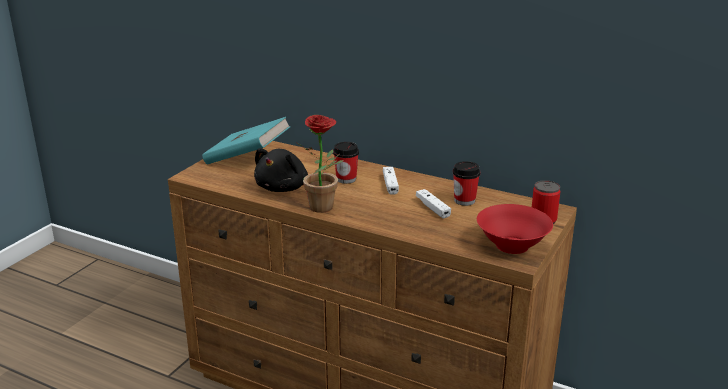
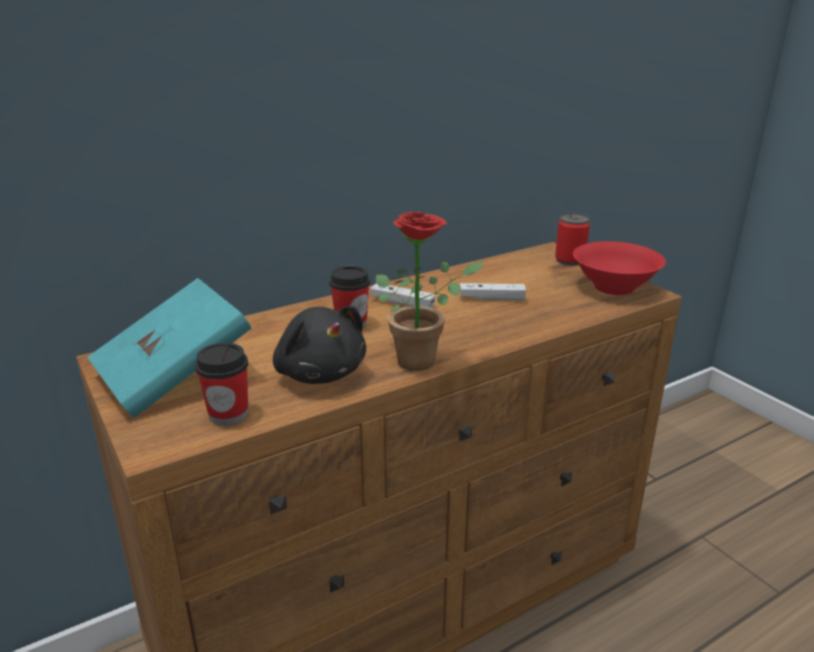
camera: 60 degrees left, 0 degrees up
(464, 200) = (489, 279): cup -> cup (228, 414)

